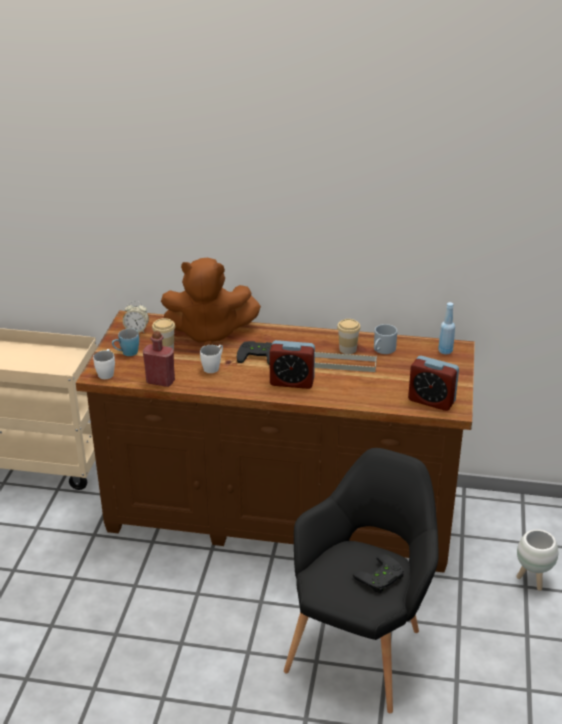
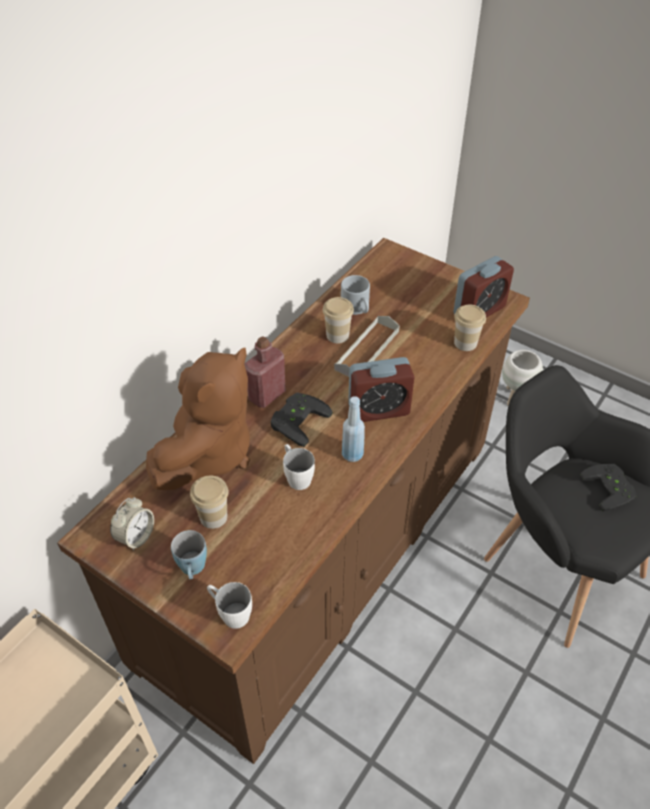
camera: 65 degrees left, 15 degrees up
(160, 381) = (296, 549): red bottle -> red bottle (267, 395)
(292, 382) = (379, 410): alarm clock -> alarm clock turned 45 degrees clockwise
(389, 402) = (465, 343): none -> cup
(445, 351) = (390, 264): blue bottle -> blue bottle (352, 454)

